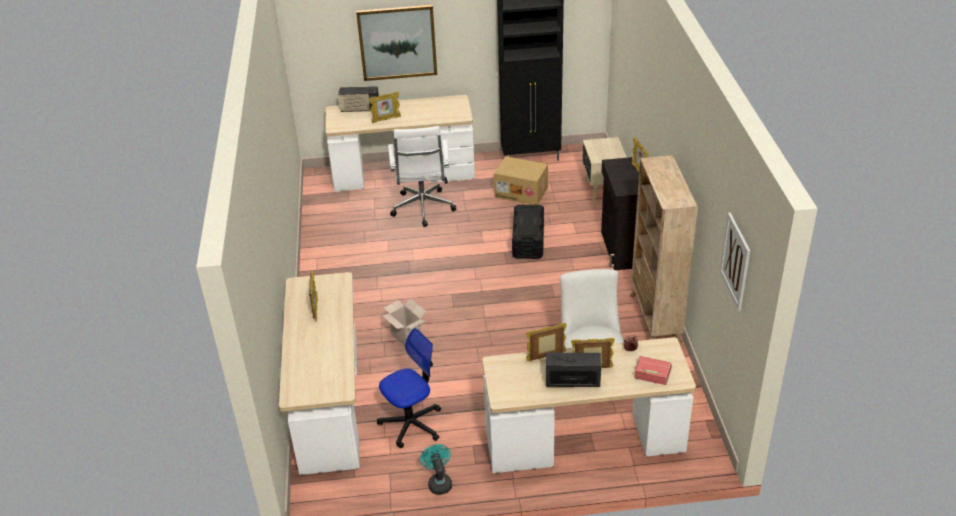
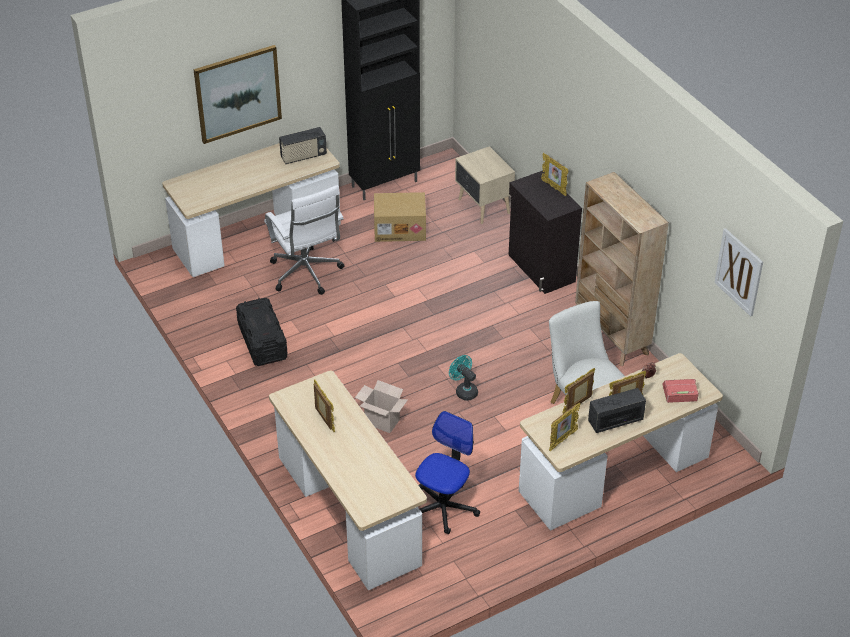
camera: 25 degrees left, 5 degrees up
(360, 109) = (204, 177): radio -> radio (303, 156)
(386, 119) = (243, 183): picture frame -> picture frame (562, 440)
(438, 482) = (505, 554): turquoise fan -> turquoise fan (464, 391)
(528, 241) = (440, 283): black storage box -> black storage box (262, 342)

